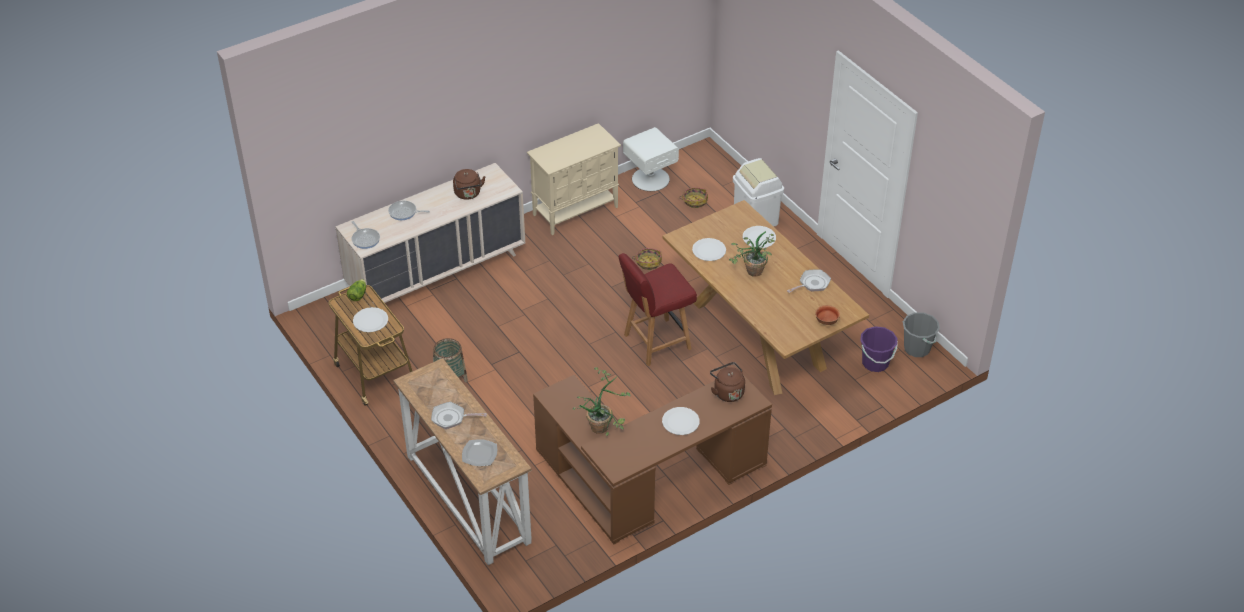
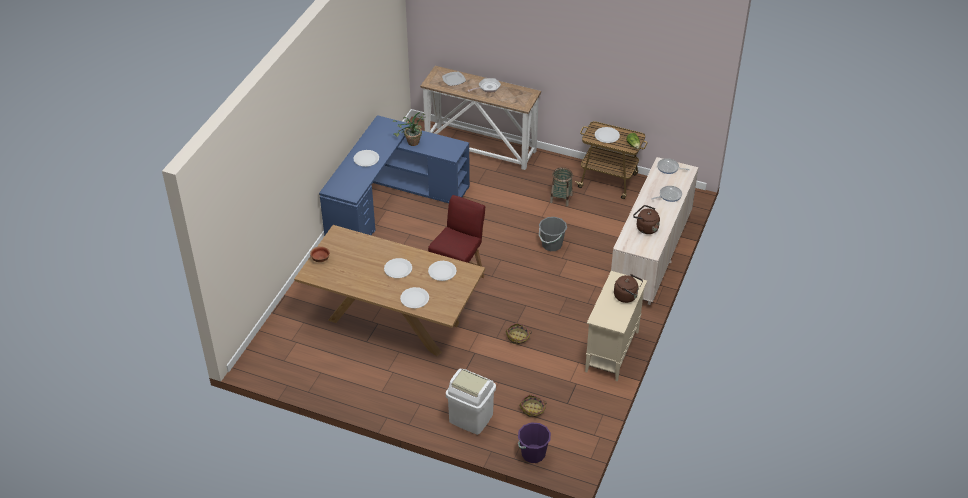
camera: 145 degrees right, 0 degrees up
(646, 480) = (390, 200): brown desk -> blue desk
(650, 178) = (586, 412): white nightstand -> none
(727, 392) = (352, 186): brown kettle -> brown kettle (627, 296)
(751, 273) = (398, 269): potted plant -> white plate
(812, 284) = (349, 281): frying pan -> none
(875, 363) = (296, 341): purple bucket -> purple bucket (533, 454)
(917, 348) = (271, 368): grey bucket -> grey bucket (551, 245)

